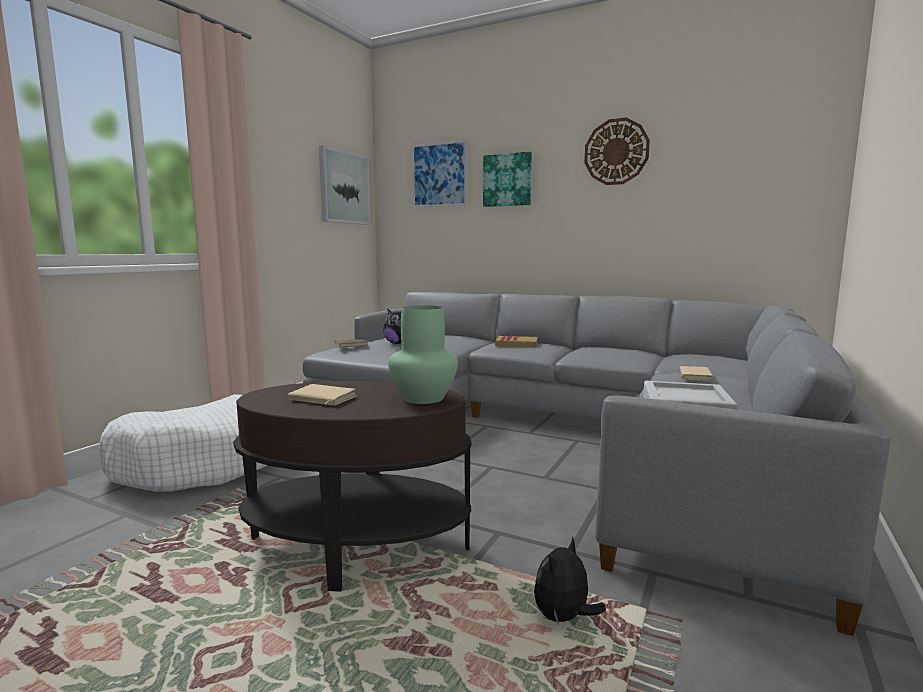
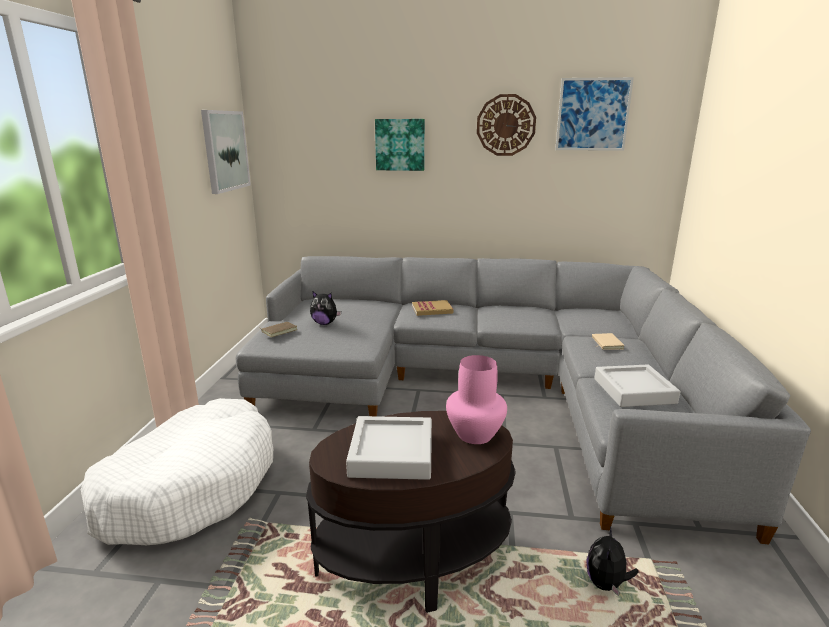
camera: 20 degrees left, 10 degrees up
(321, 399) = (392, 454): beige book -> grey tray
(424, 398) = (476, 434): green vase -> pink vase
(439, 175) = (325, 134): picture -> picture (593, 114)

